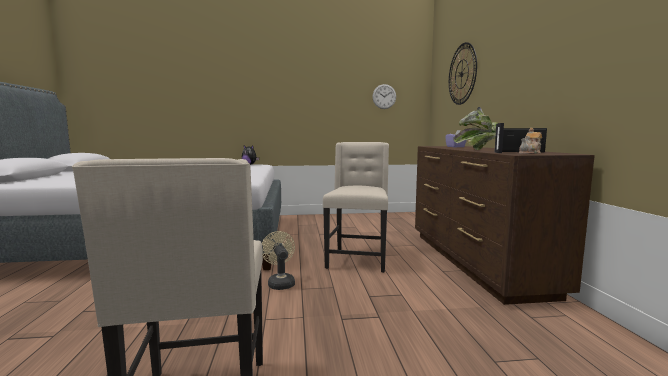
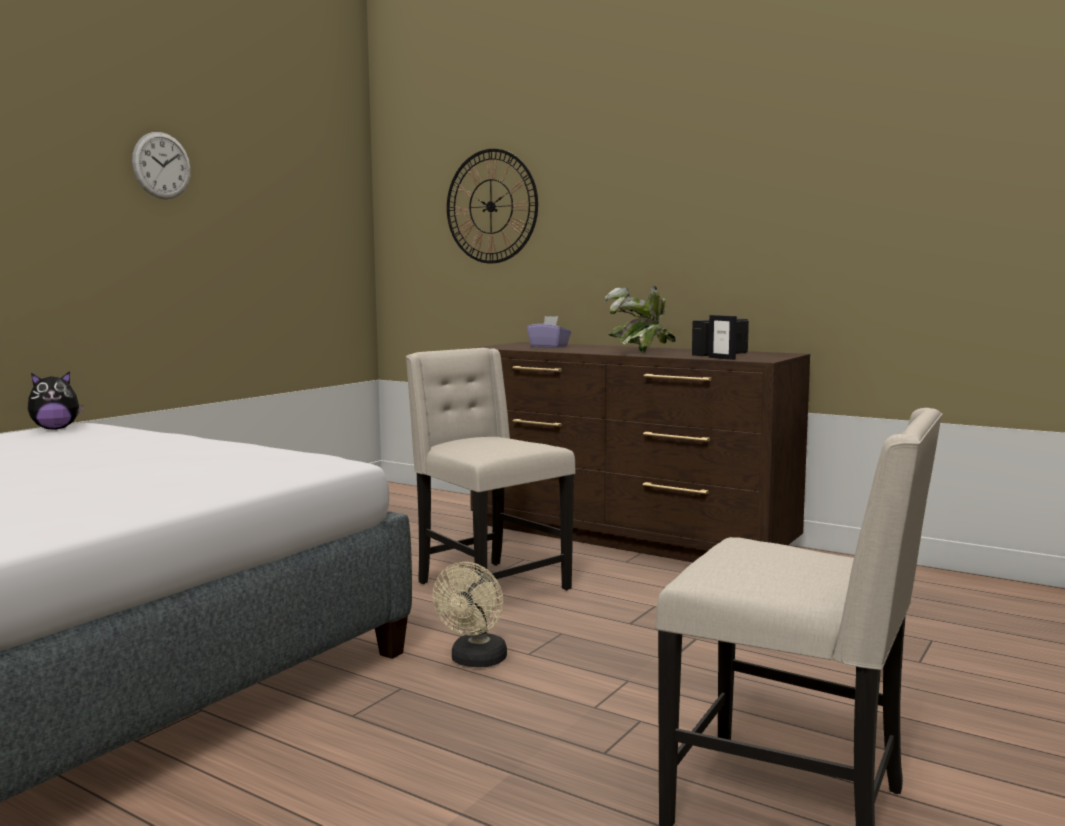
camera: 50 degrees left, 0 degrees up
(280, 283) = (475, 661): beige fan -> beige fan turned 90 degrees counterclockwise
(384, 96) = (299, 234): wall clock -> wall clock (162, 165)
(530, 153) = (762, 357): teapot -> none

